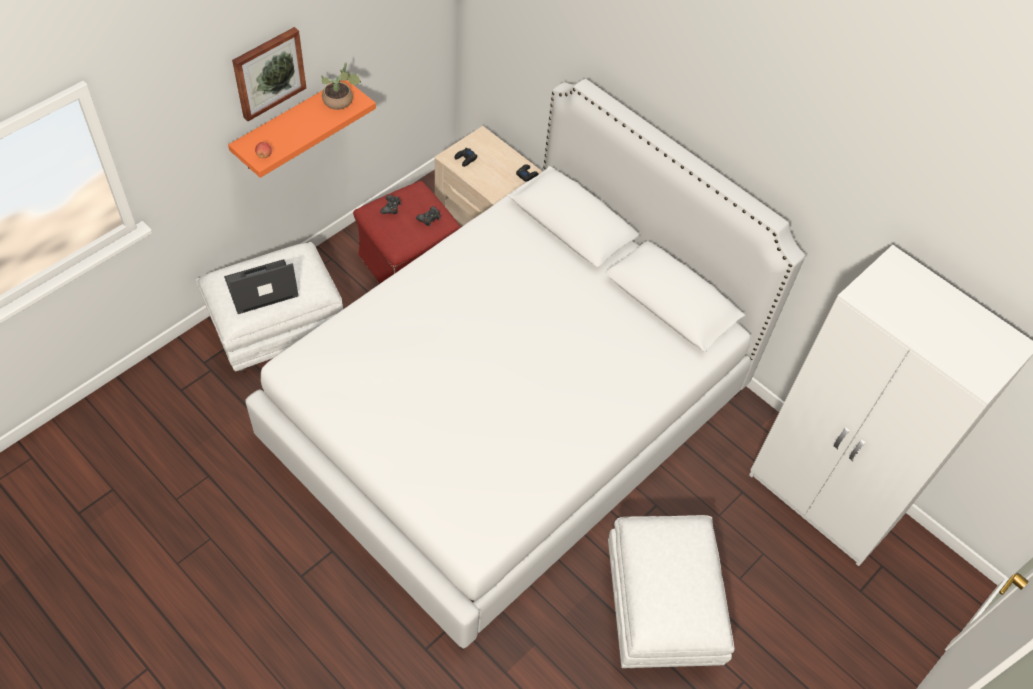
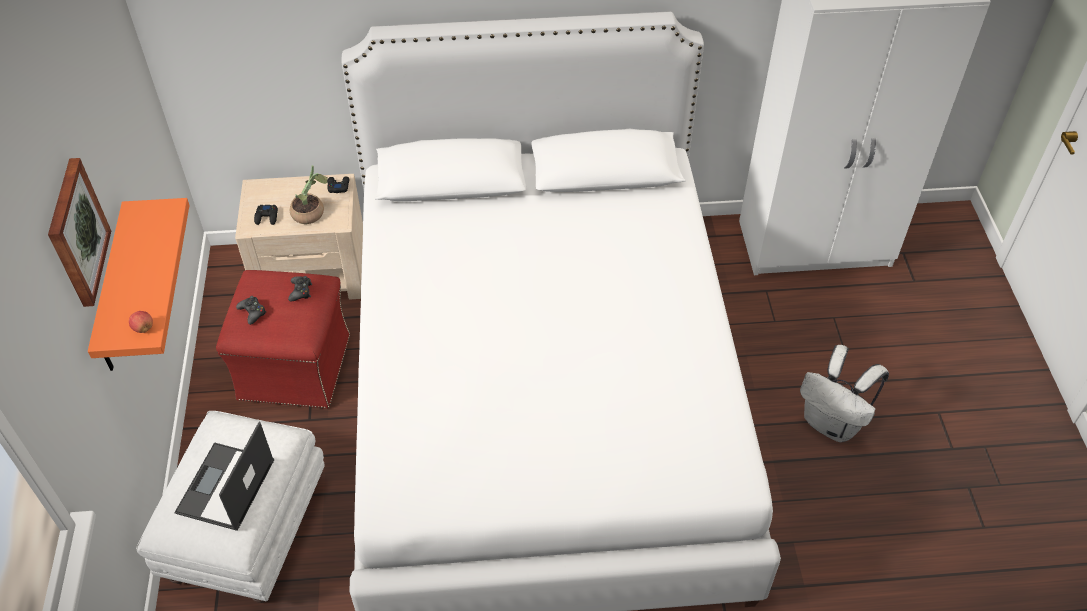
camera: 45 degrees left, 5 degrees down
(341, 102) = (152, 223): potted plant -> potted plant (312, 213)
(661, 611) = (832, 424): white ottoman -> white backpack

